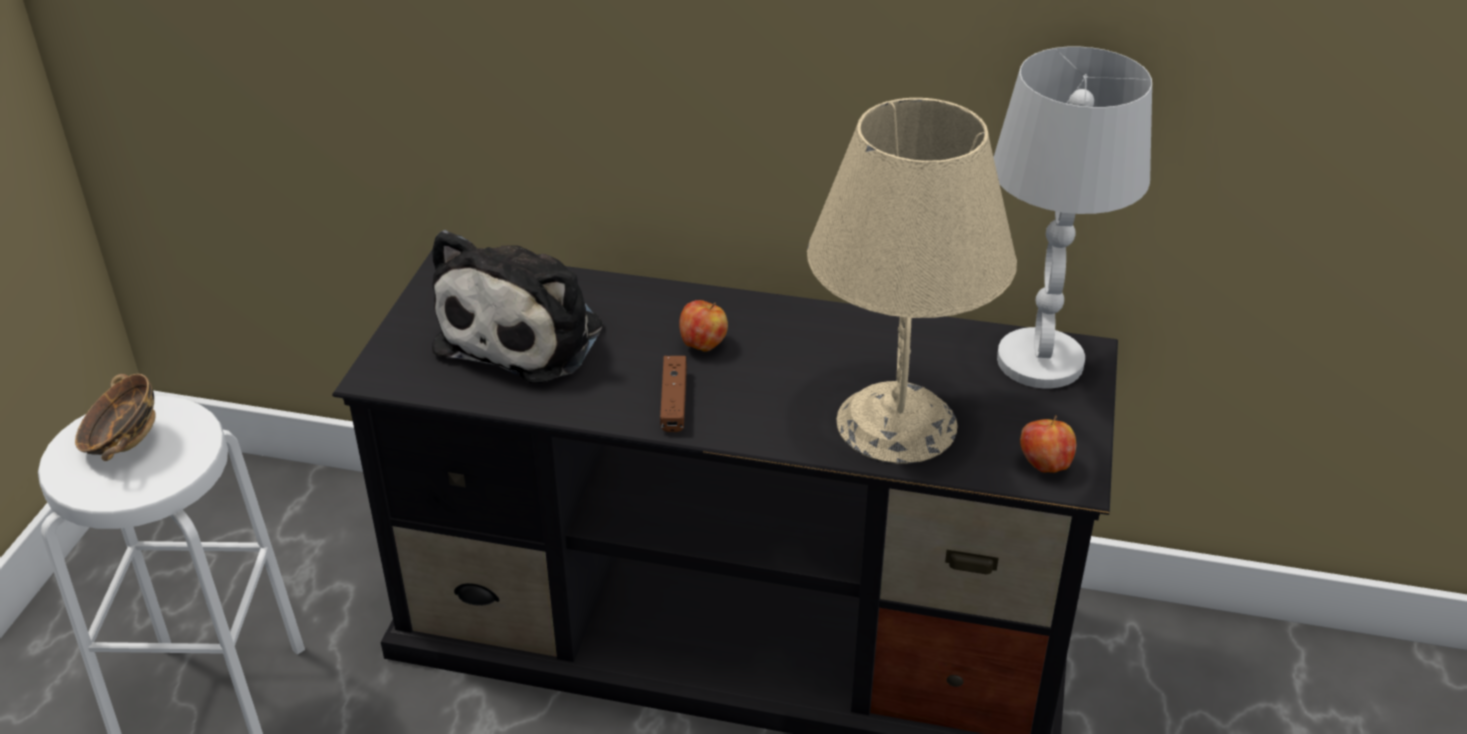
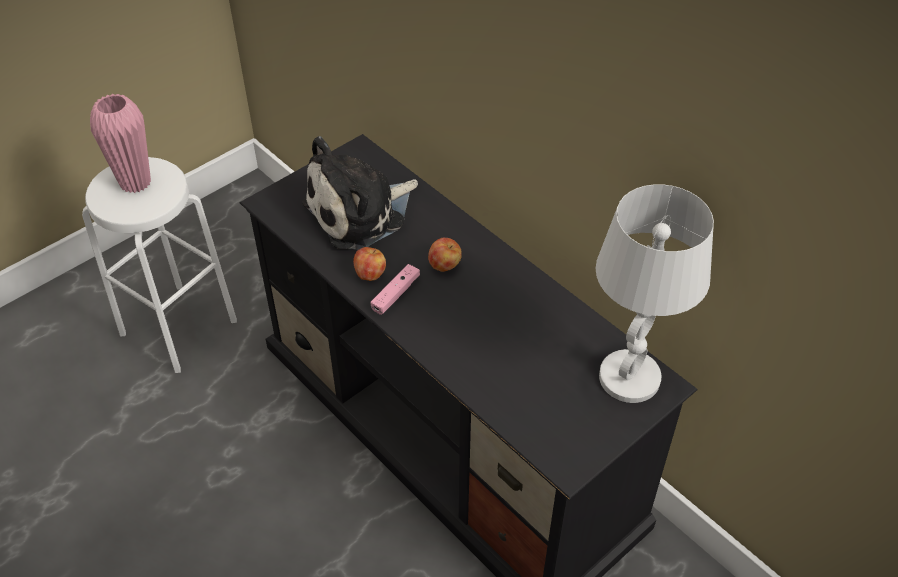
camera: 35 degrees right, 10 degrees up
(123, 443) = (135, 183): bowl -> pink vase
(673, 401) = (395, 294): brown game controller -> pink game controller
(898, 424) = (502, 374): beige table lamp -> none
(1044, 465) = (560, 447): apple -> apple (370, 274)

